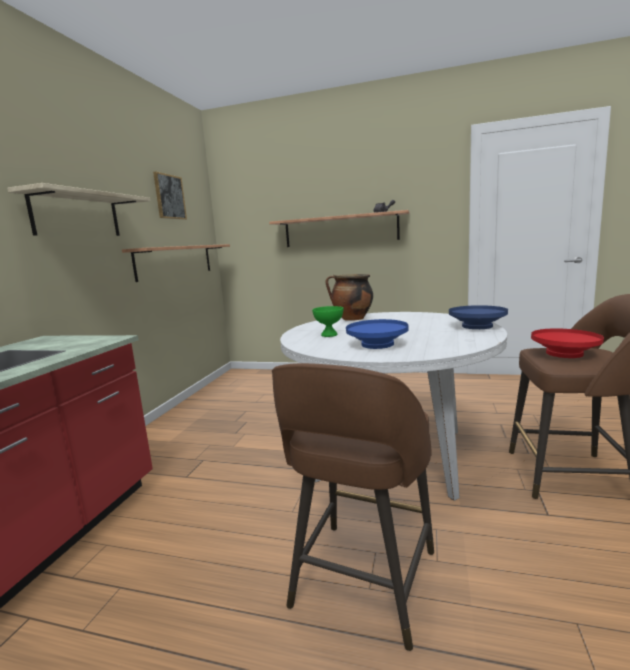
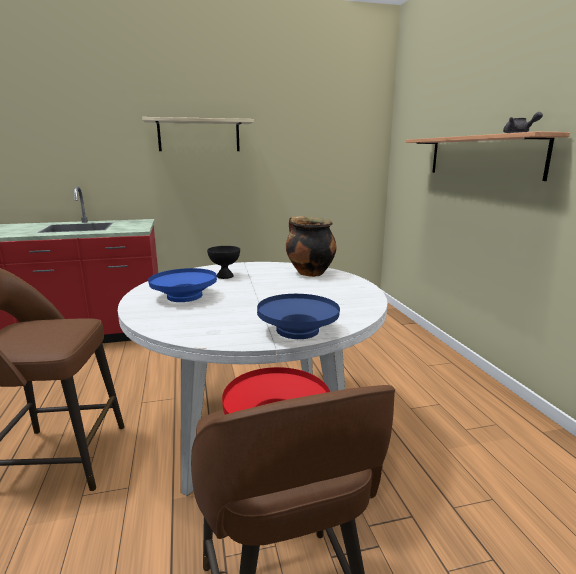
camera: 60 degrees right, 5 degrees up
(169, 197) = (315, 113): picture -> none
(175, 261) = (310, 176): shelf -> none
(329, 335) = (225, 276): green bowl -> black bowl

